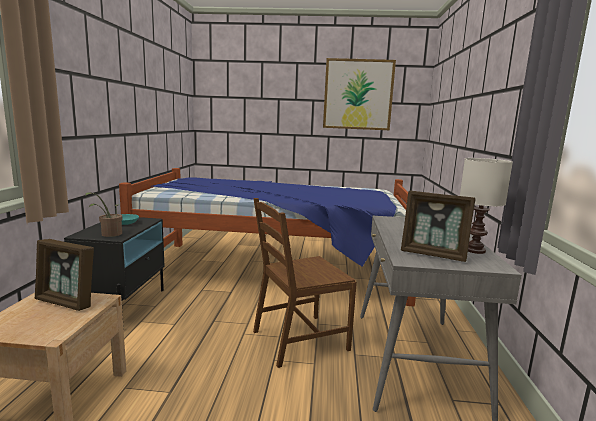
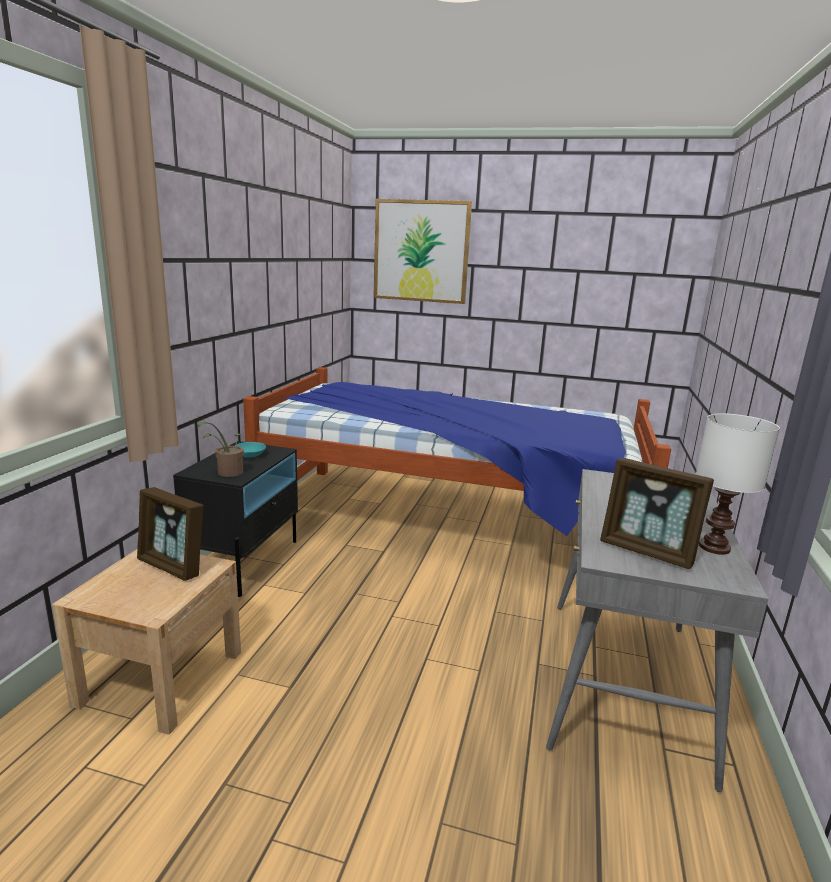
camera: 10 degrees right, 5 degrees up
(299, 340) = (464, 634): brown chair -> none
(358, 94) = (594, 261): picture -> picture (421, 251)

